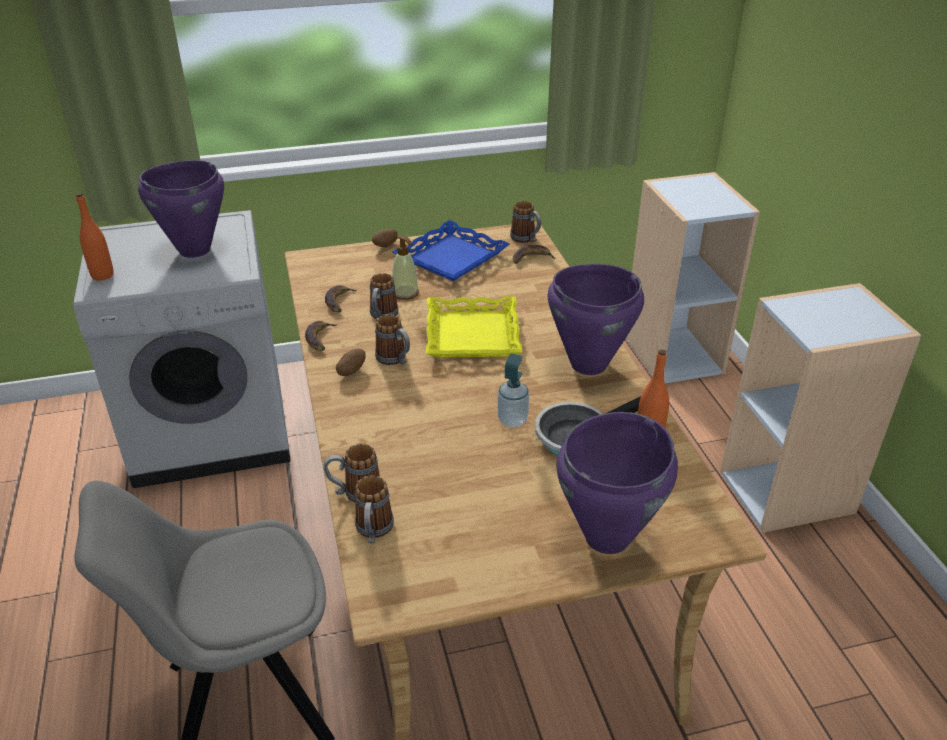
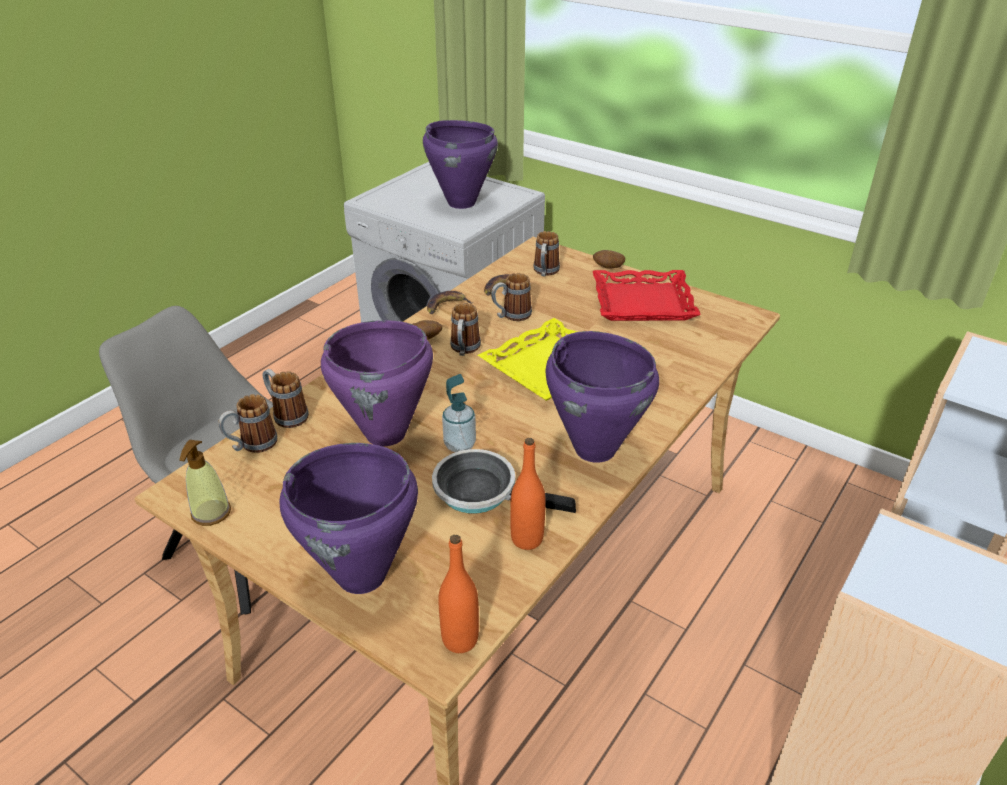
camera: 50 degrees right, 0 degrees up
(102, 275) = (385, 193): orange bottle -> orange bottle (460, 639)
(405, 293) = (558, 309): soap dispenser -> soap dispenser (211, 513)
(452, 258) = (643, 303): blue tray -> red tray
(453, 449) = (386, 434): none -> purple cooking pot
(526, 239) = (736, 322): mug -> mug (545, 272)
(531, 258) = (711, 339): banana -> none

